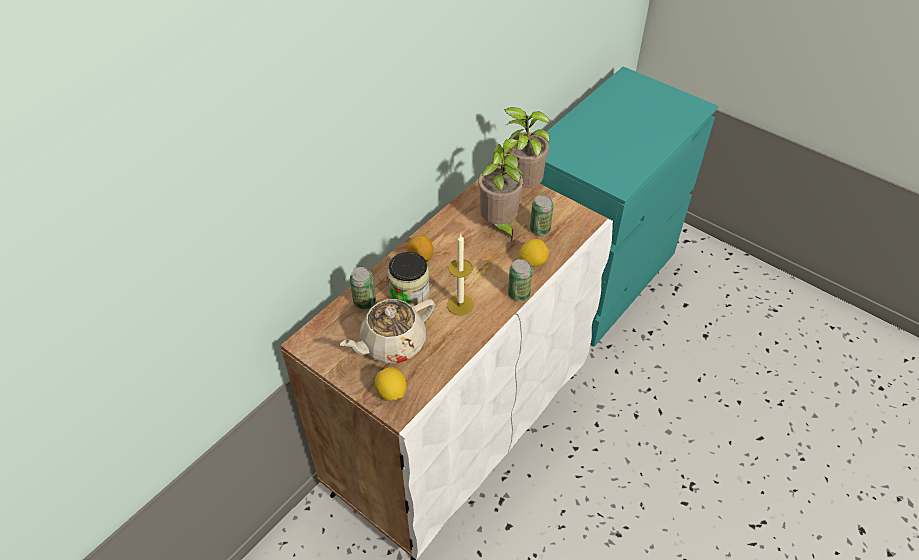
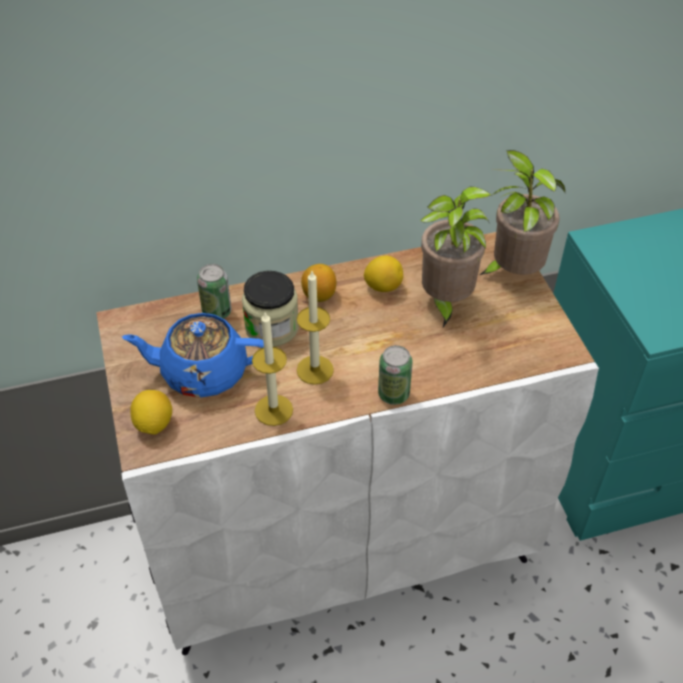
camera: 35 degrees right, 0 degrees up
(392, 344) = (202, 372): beige teapot -> blue teapot
(458, 342) = (273, 410): none -> candle
(532, 262) = (445, 366): lemon -> lemon (383, 286)
(540, 229) = (491, 331): can -> none

